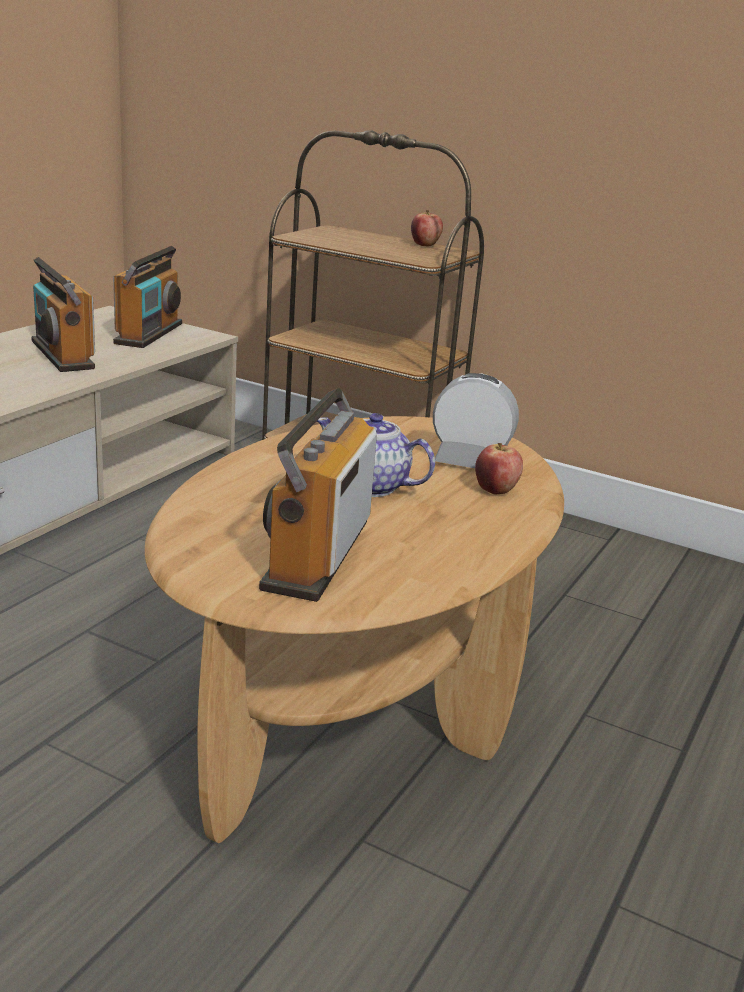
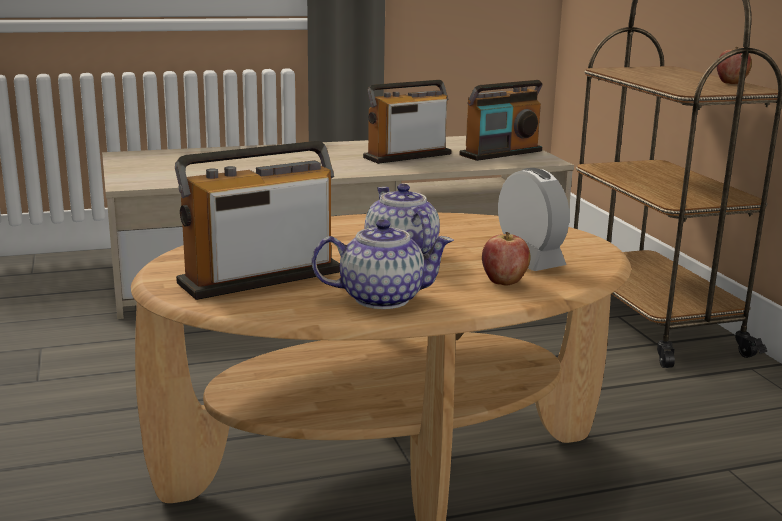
camera: 45 degrees right, 5 degrees down
(62, 355) = (407, 156): radio -> radio turned 45 degrees clockwise
(450, 540) = (380, 298): none -> teapot

